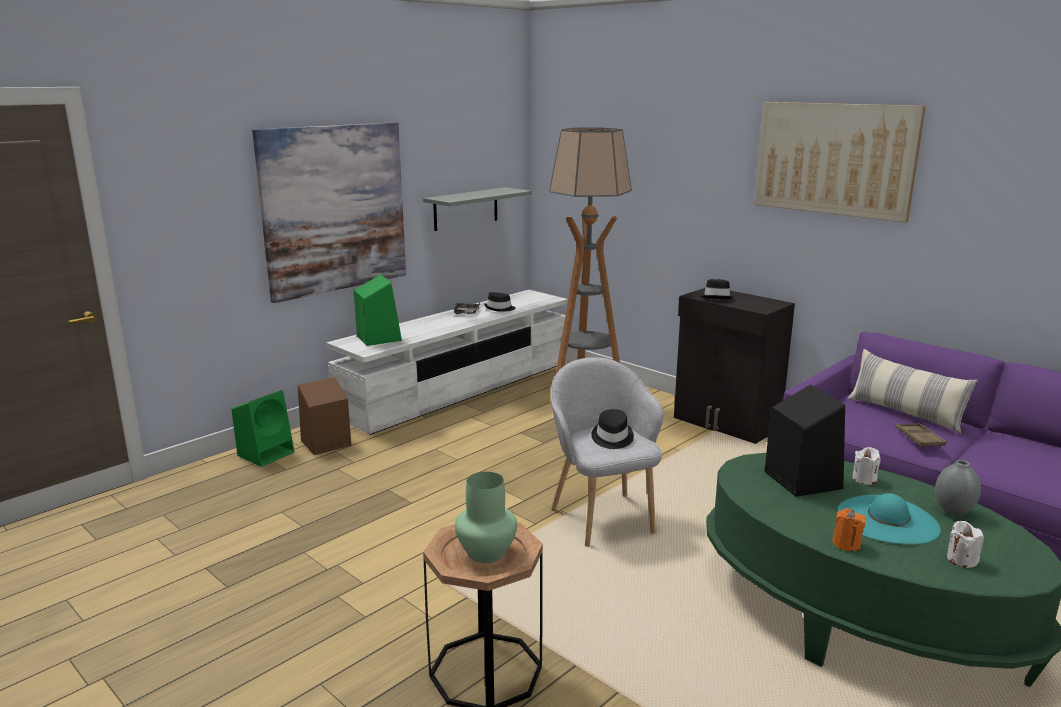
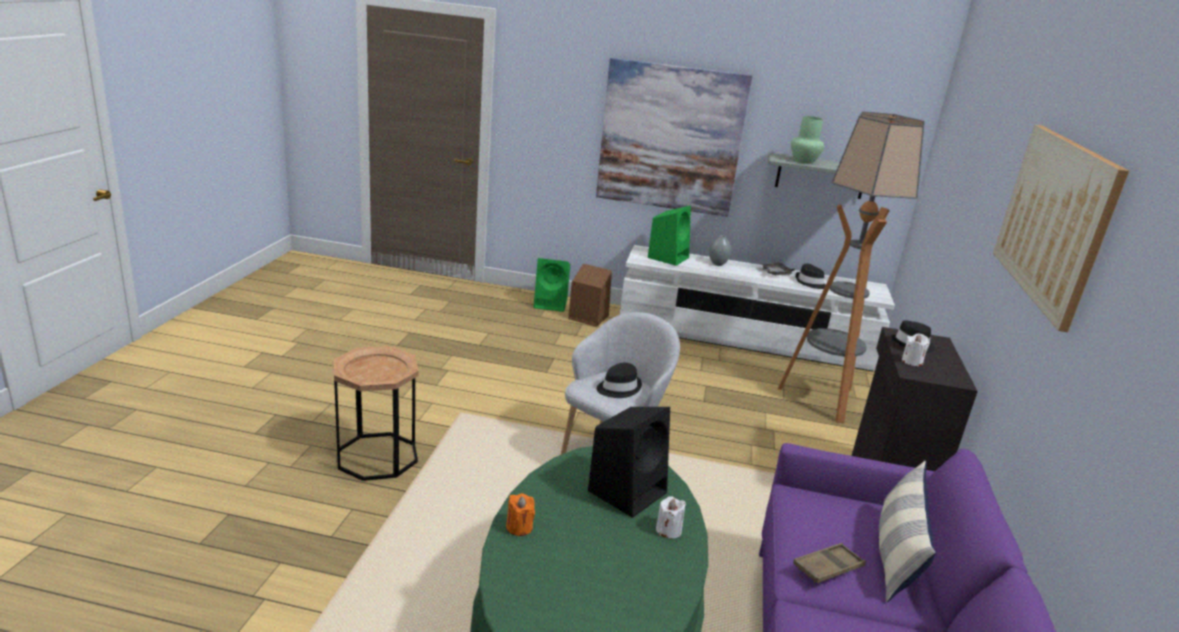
camera: 55 degrees right, 5 degrees up
(485, 553) = (376, 370): green vase -> green vase (803, 161)
(887, 520) = (590, 550): turquoise hat -> none
(954, 511) = (651, 597): grey vase -> grey vase (717, 264)
(961, 560) = (545, 603): white candle -> white candle (912, 361)

